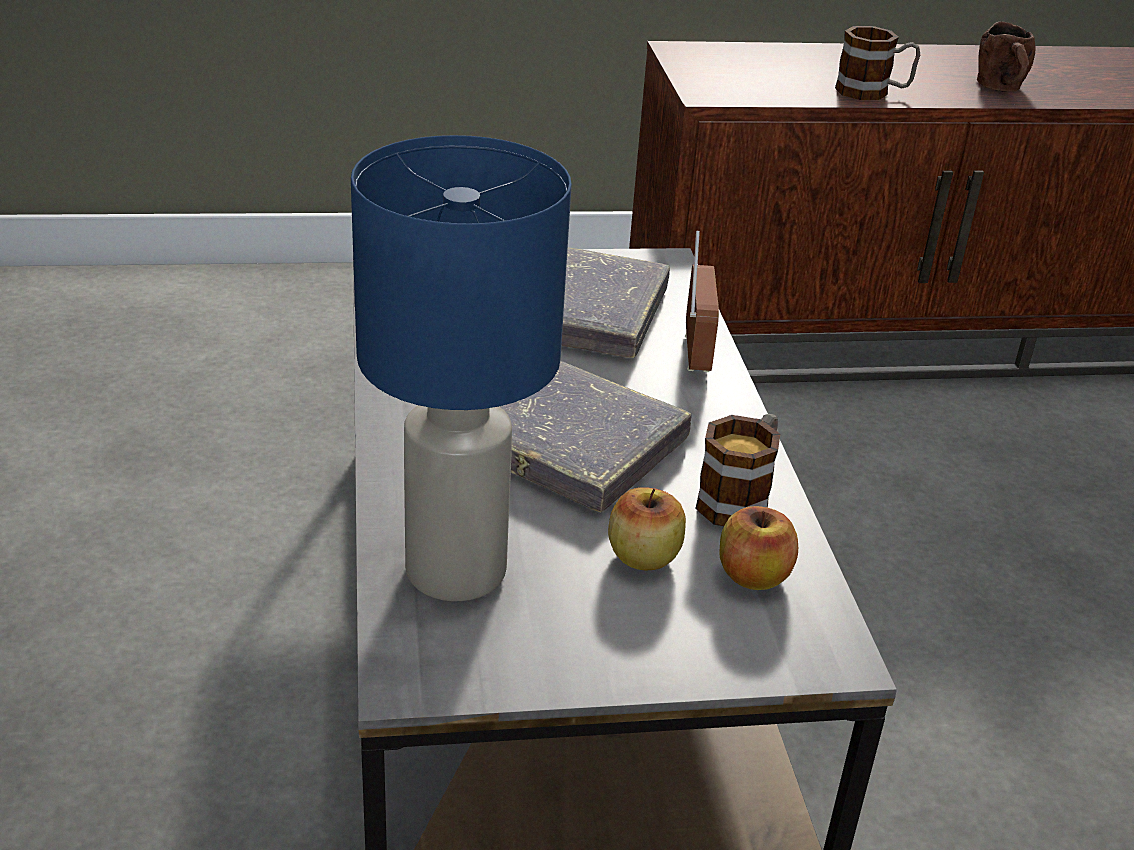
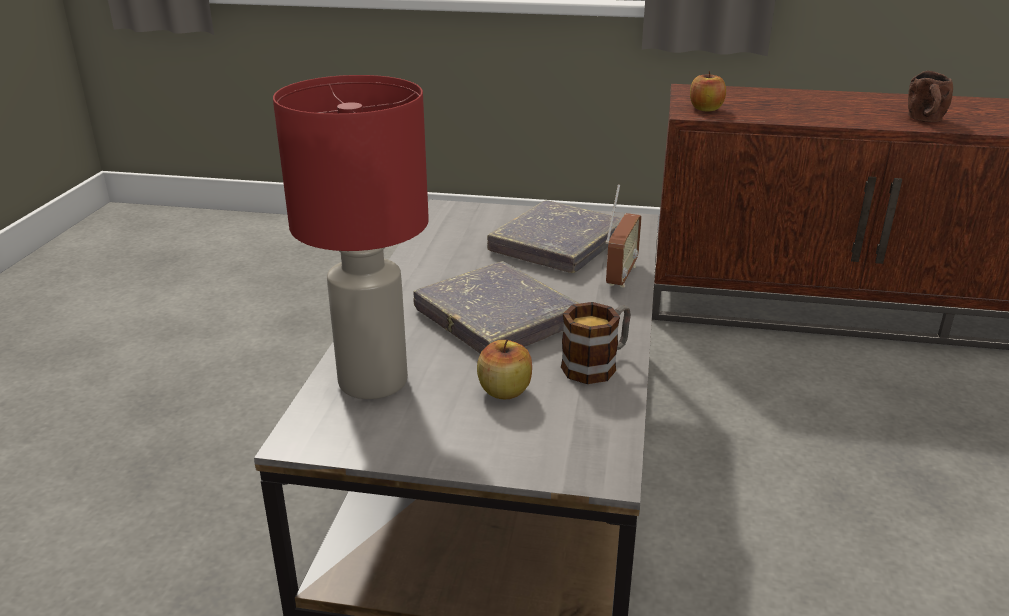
camera: 20 degrees right, 5 degrees down
(452, 571) = (371, 381): blue table lamp -> red table lamp
(753, 576) = (576, 414): apple -> apple (706, 109)
(873, 92) = (818, 117): mug -> none

